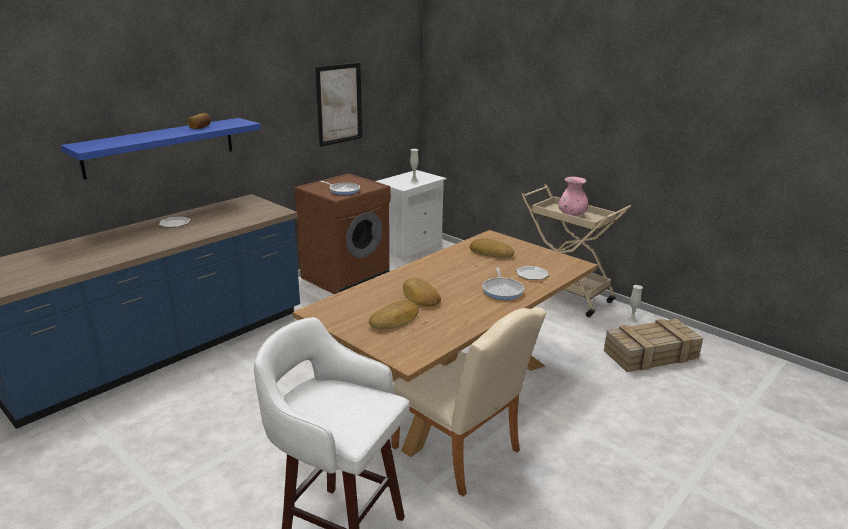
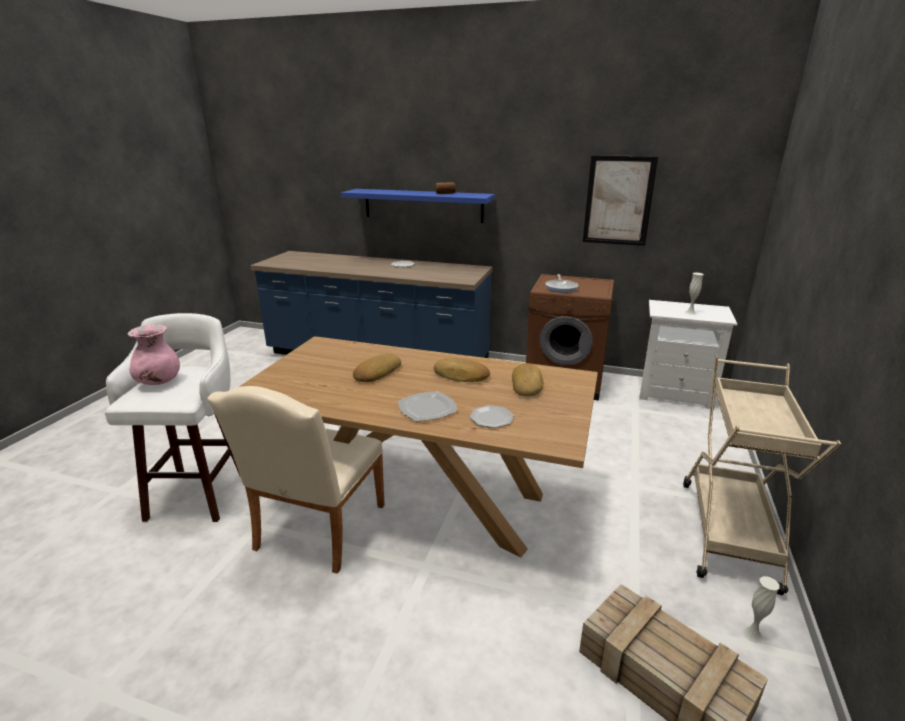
camera: 65 degrees right, 0 degrees up
(395, 320) = (321, 372): bread -> bread (461, 375)
(502, 290) = (428, 408): frying pan -> plate
(571, 215) = (756, 416): pink vase -> pink vase (159, 382)

